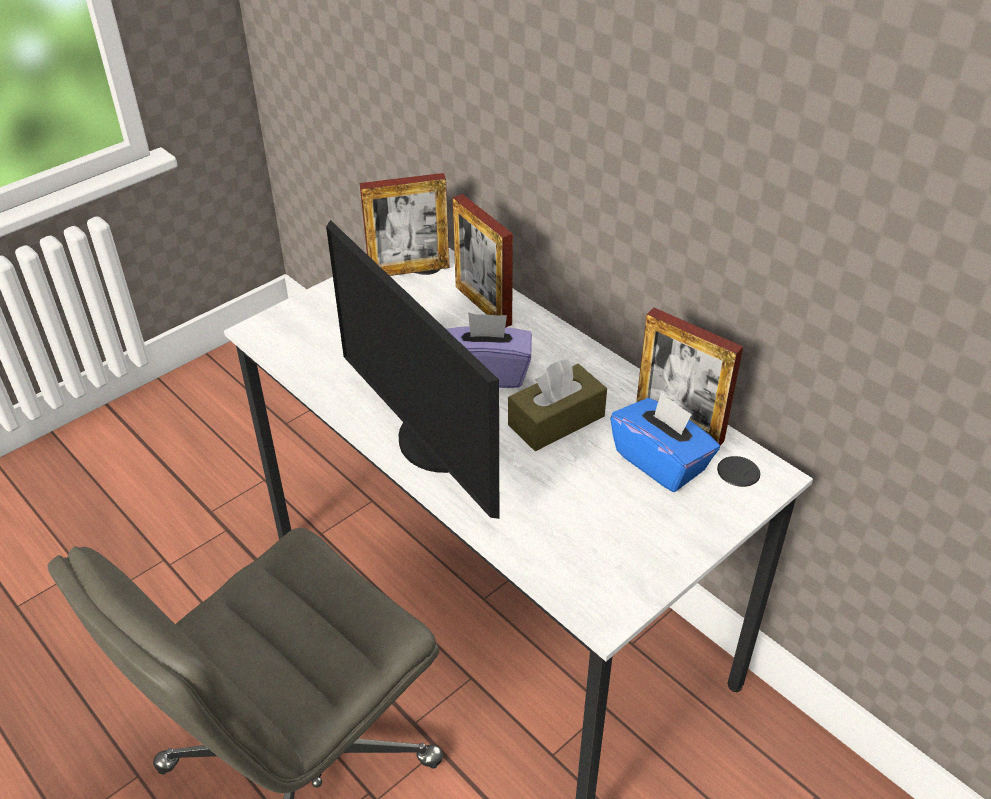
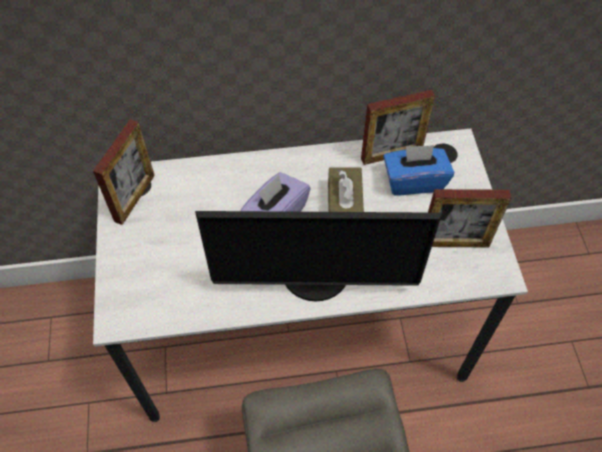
camera: 55 degrees left, 15 degrees up
(483, 305) = (209, 180): picture frame -> picture frame (454, 243)

